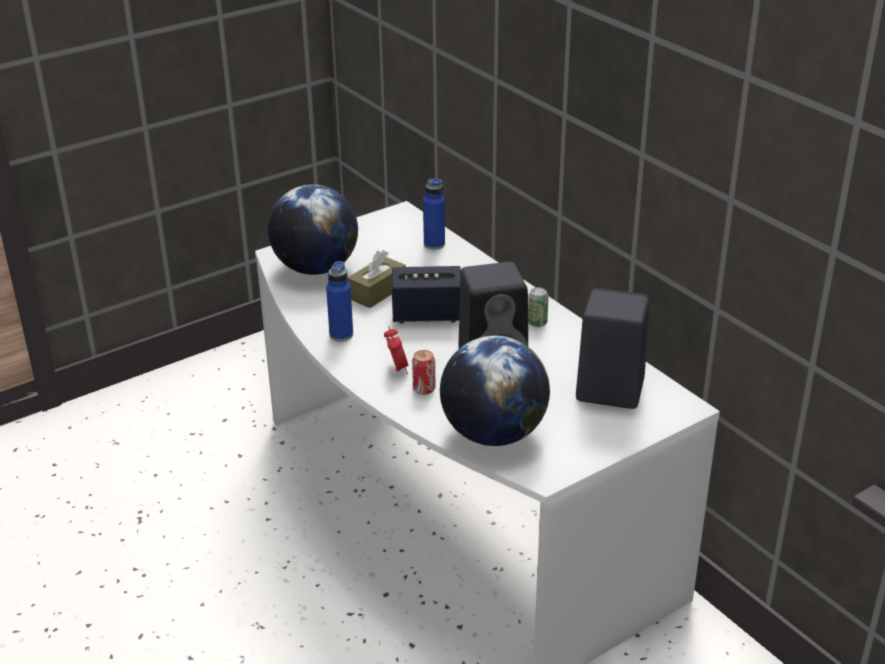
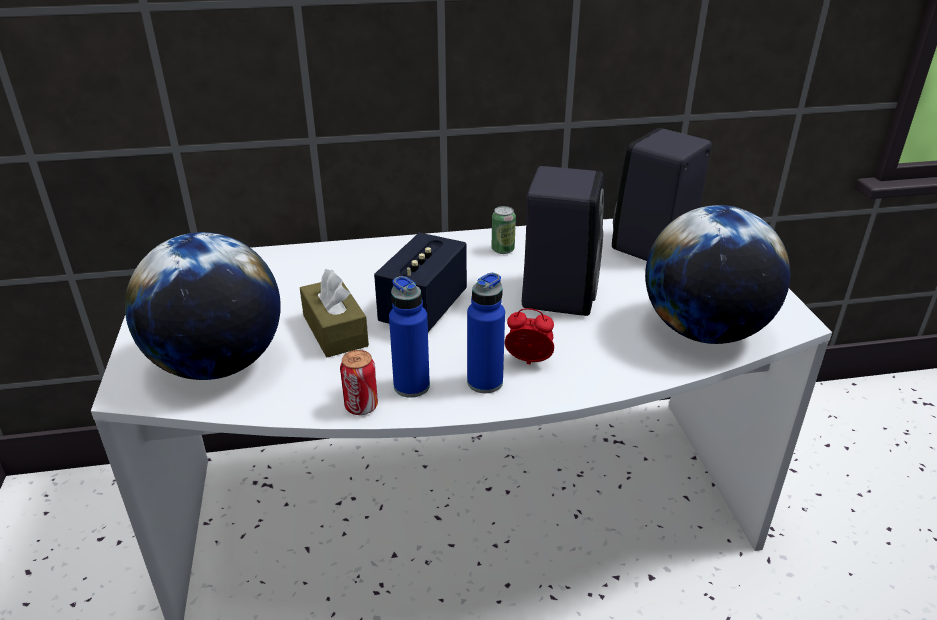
camera: 65 degrees left, 0 degrees up
(424, 389) = (586, 354): can -> can (361, 406)
(434, 244) = (273, 264): blue bottle -> blue bottle (485, 382)

